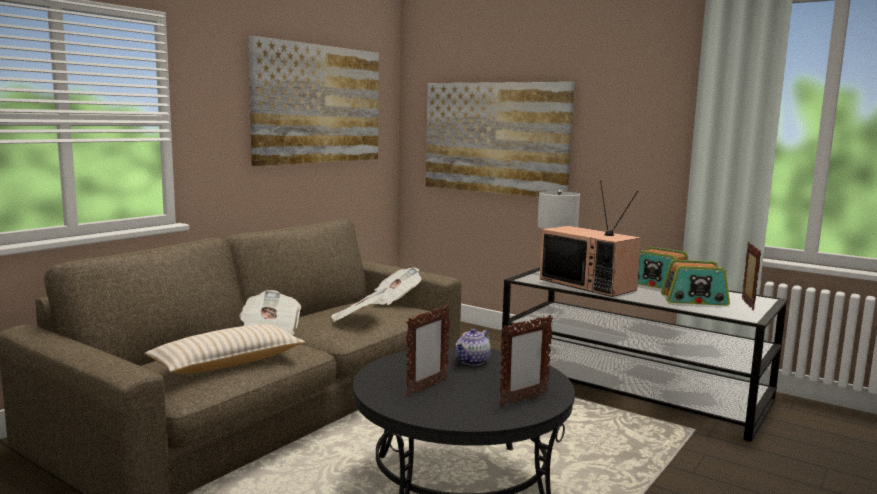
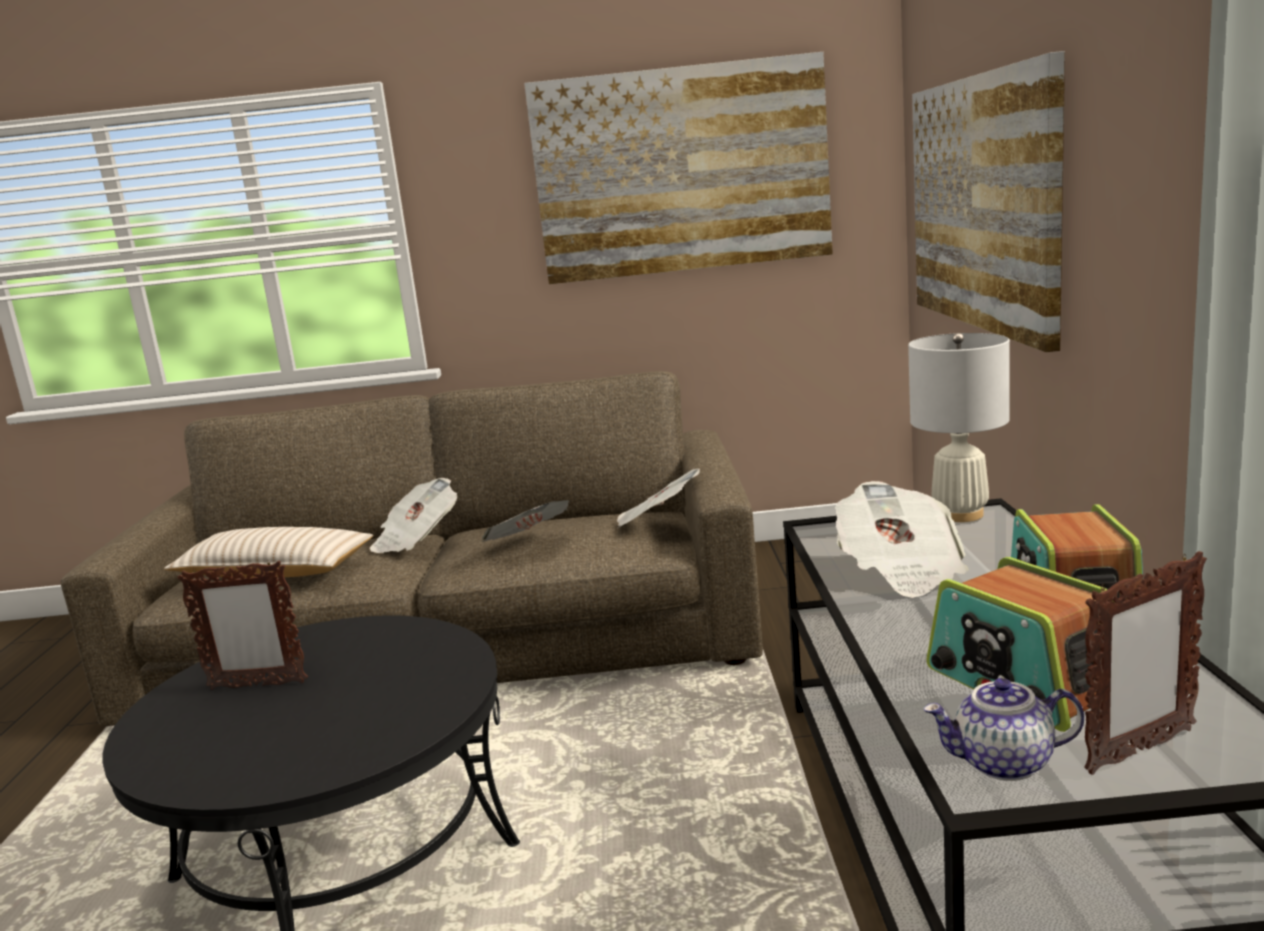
camera: 55 degrees right, 5 degrees up
(473, 361) = (409, 666): teapot -> teapot (1003, 763)
(523, 399) = (267, 760): picture frame -> none
(589, 284) = (901, 571): television -> newspaper

